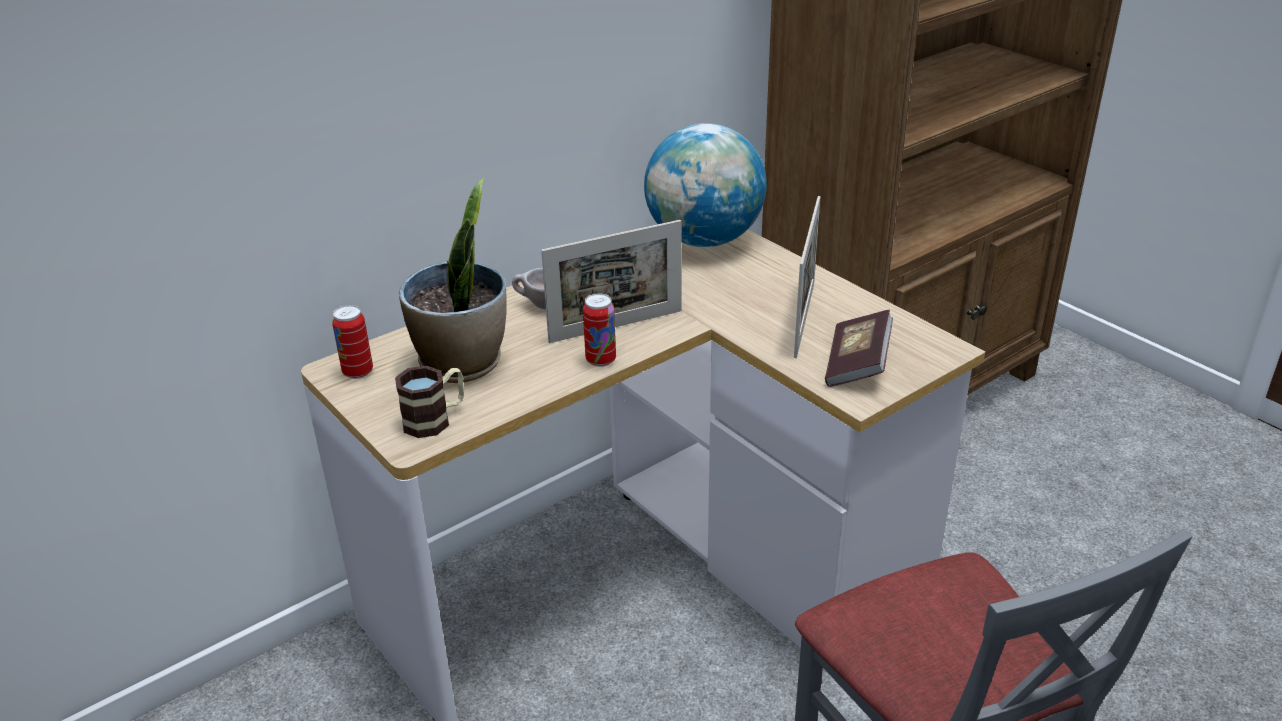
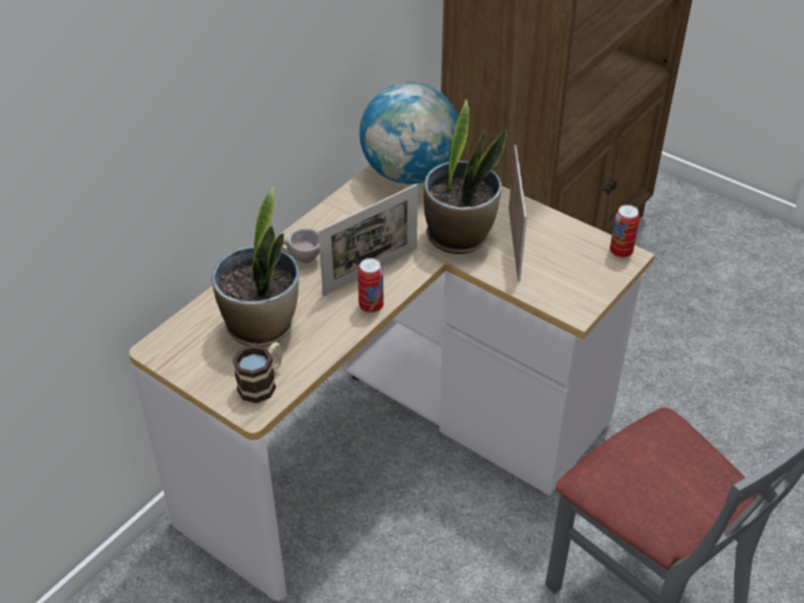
camera: 15 degrees left, 10 degrees up
(358, 372) = (178, 348): can -> can (621, 252)
(738, 305) = (459, 236): none -> potted plant
(857, 365) = (566, 281): book -> none

